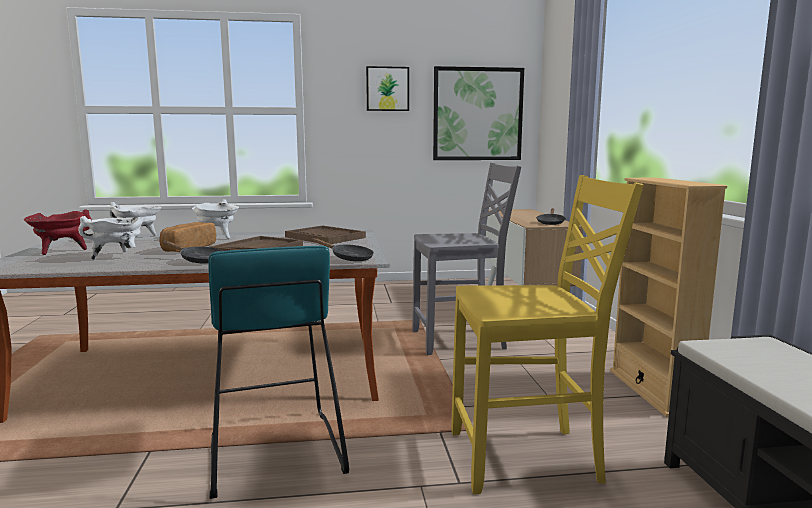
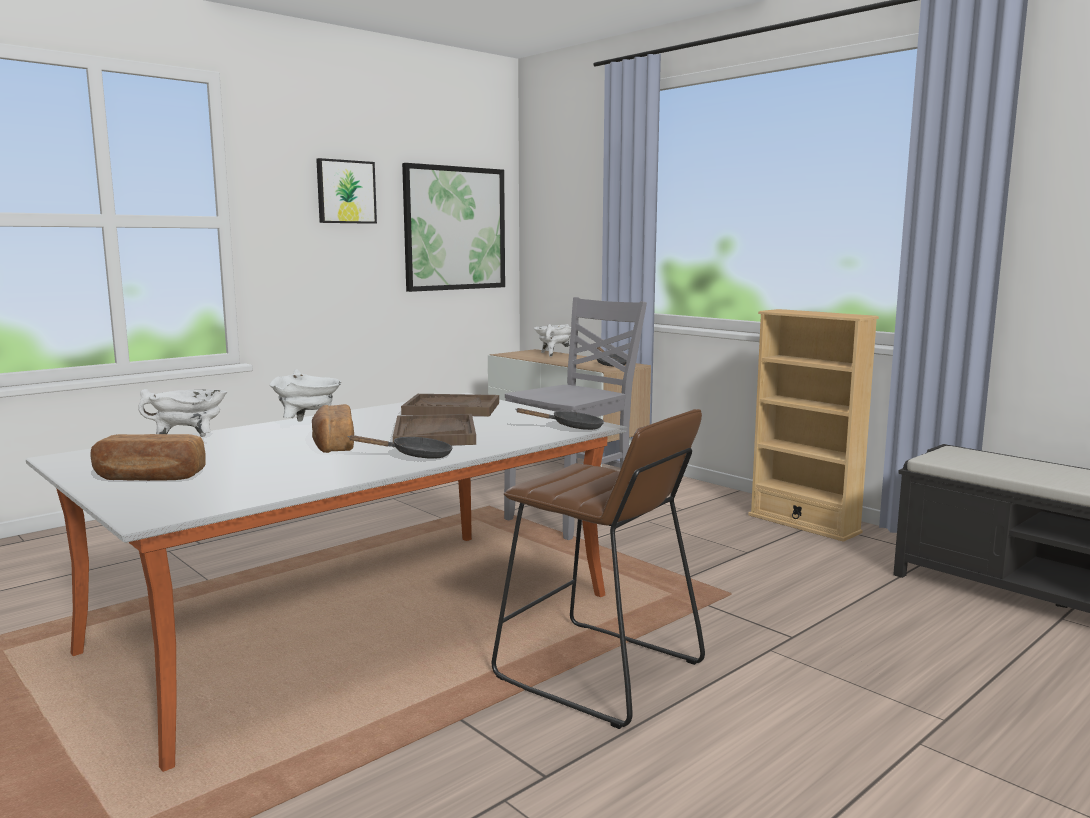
camera: 35 degrees left, 0 degrees up
(60, 251) = (149, 477): red cooking pot -> bread
(118, 256) = (278, 469): white cooking pot -> white cooking pot (553, 354)
(274, 453) = (598, 672): turquoise stool -> brown stool
(527, 458) = (806, 602): yellow chair -> none

